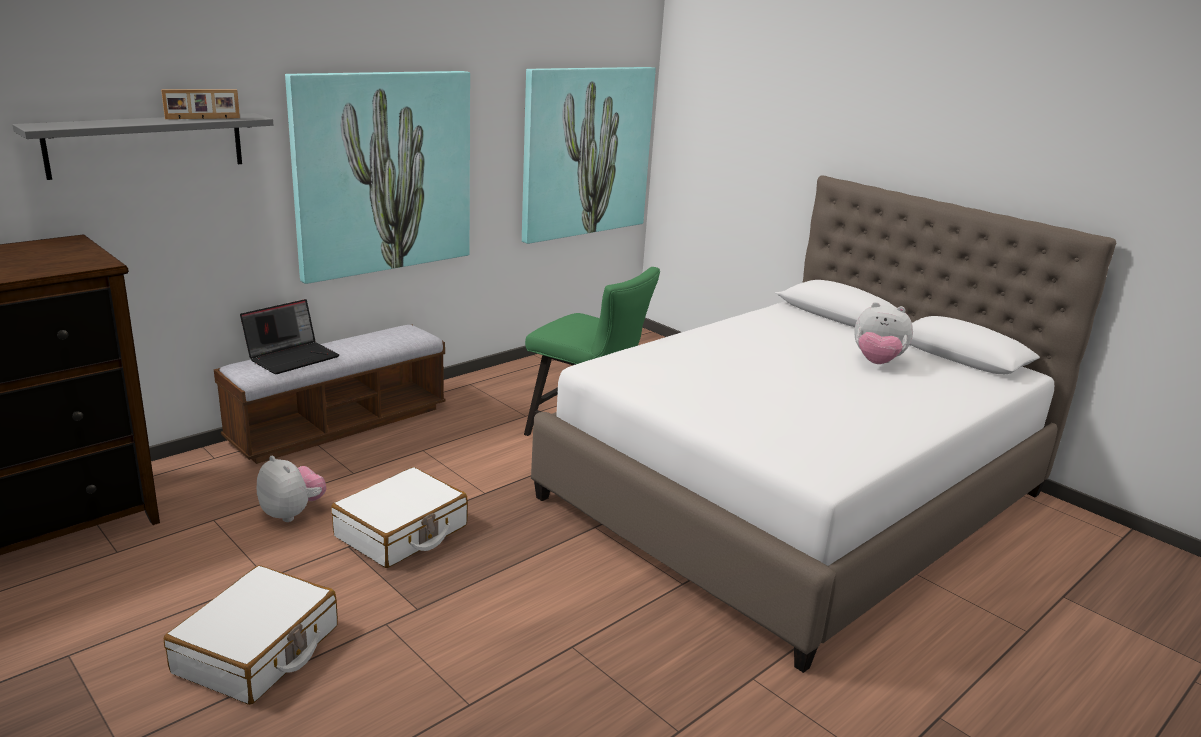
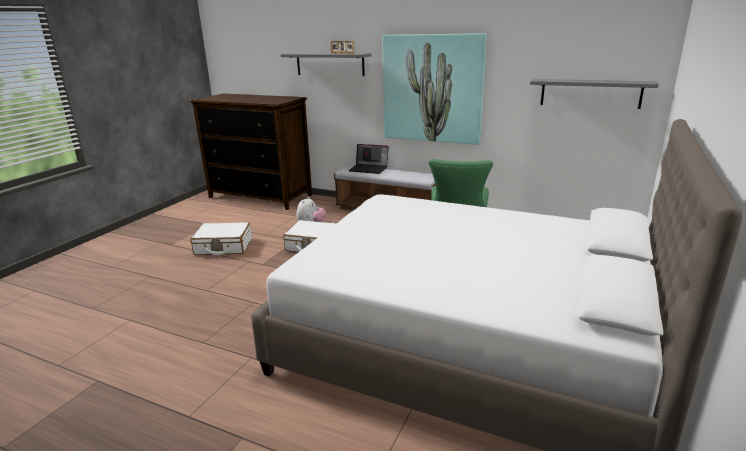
camera: 70 degrees right, 0 degrees up
(585, 152) = (590, 93): picture -> grey shelf
(877, 363) = (522, 265): plush toy -> none

